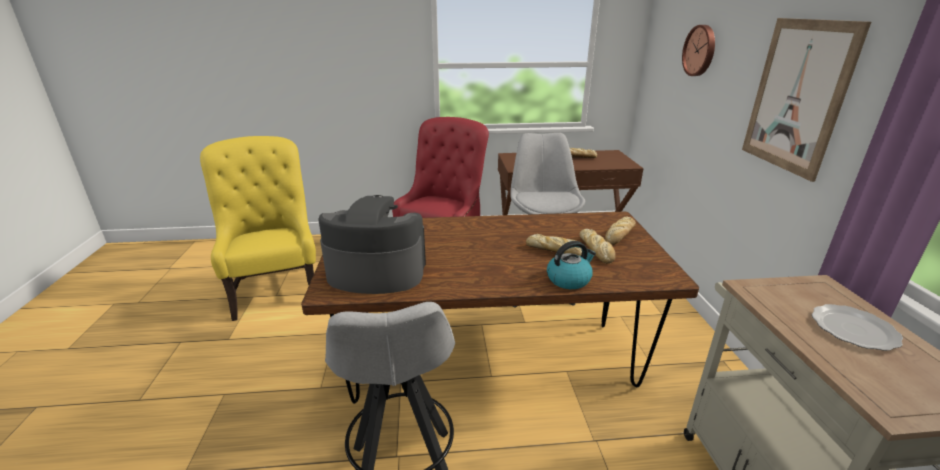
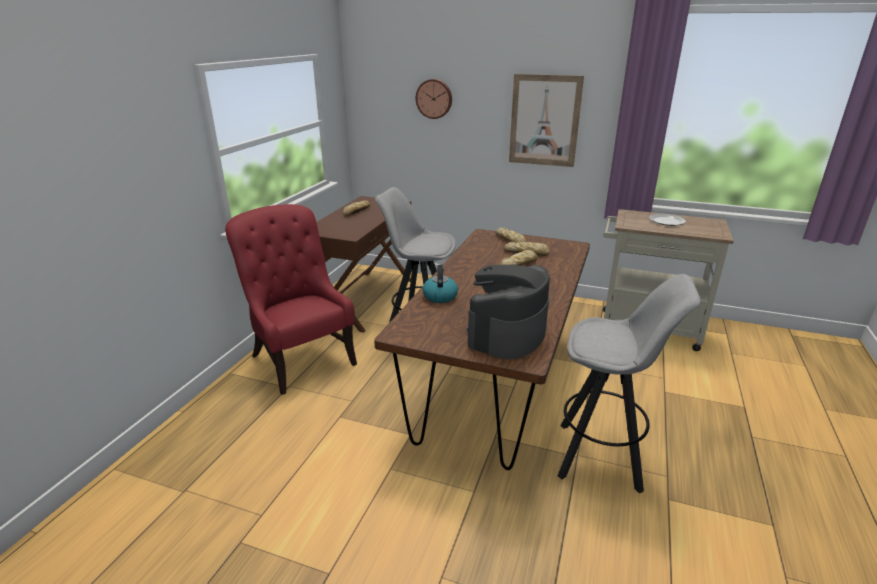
camera: 65 degrees left, 0 degrees up
(277, 289) = (247, 512): yellow chair -> none
(569, 279) = (561, 270): kettle -> kettle (440, 296)

